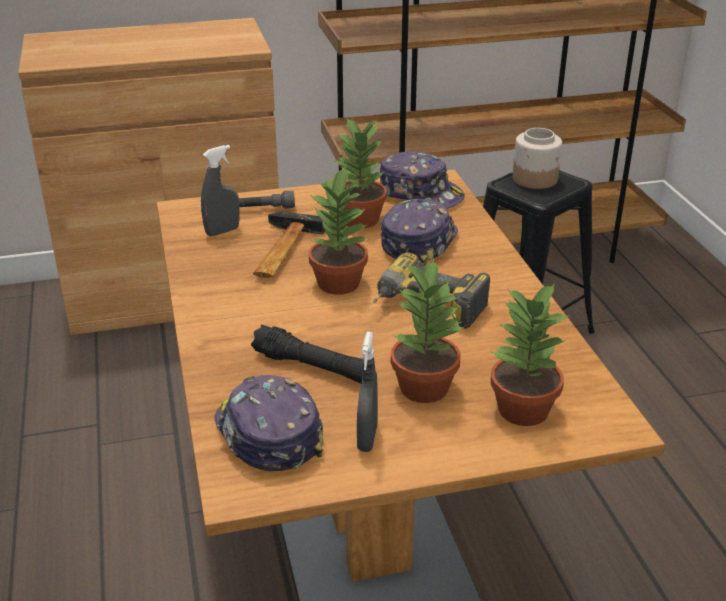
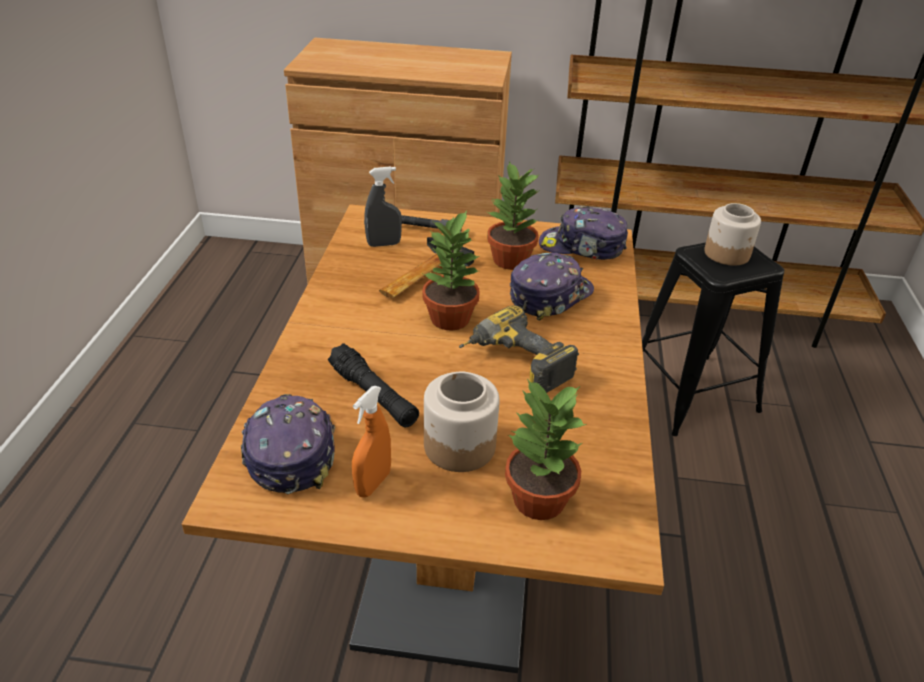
camera: 20 degrees right, 5 degrees up
(367, 438) = (373, 483): grey spray bottle -> orange spray bottle
(420, 194) = (582, 247): cap -> cap turned 135 degrees clockwise
(423, 387) = (459, 445): potted plant -> jar

